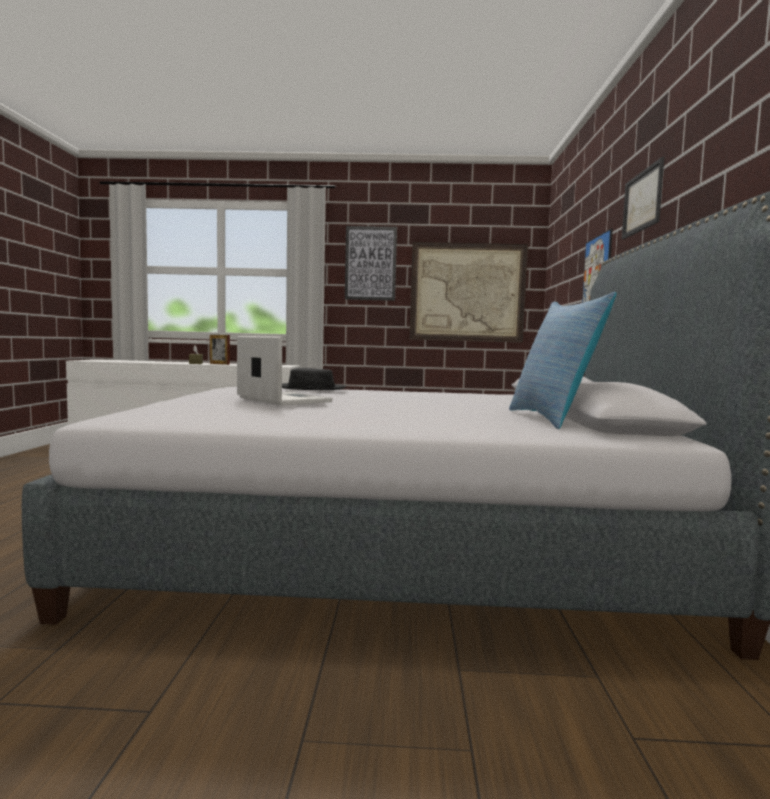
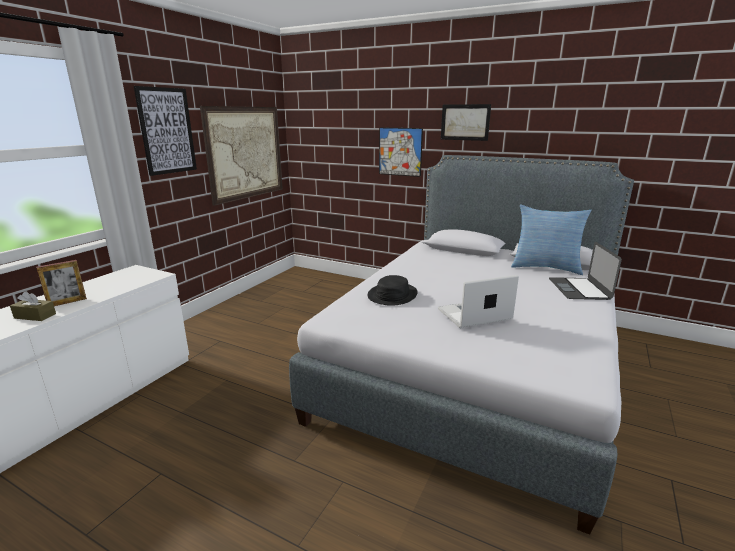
camera: 65 degrees left, 15 degrees up
(466, 425) = (579, 289): none -> laptop

